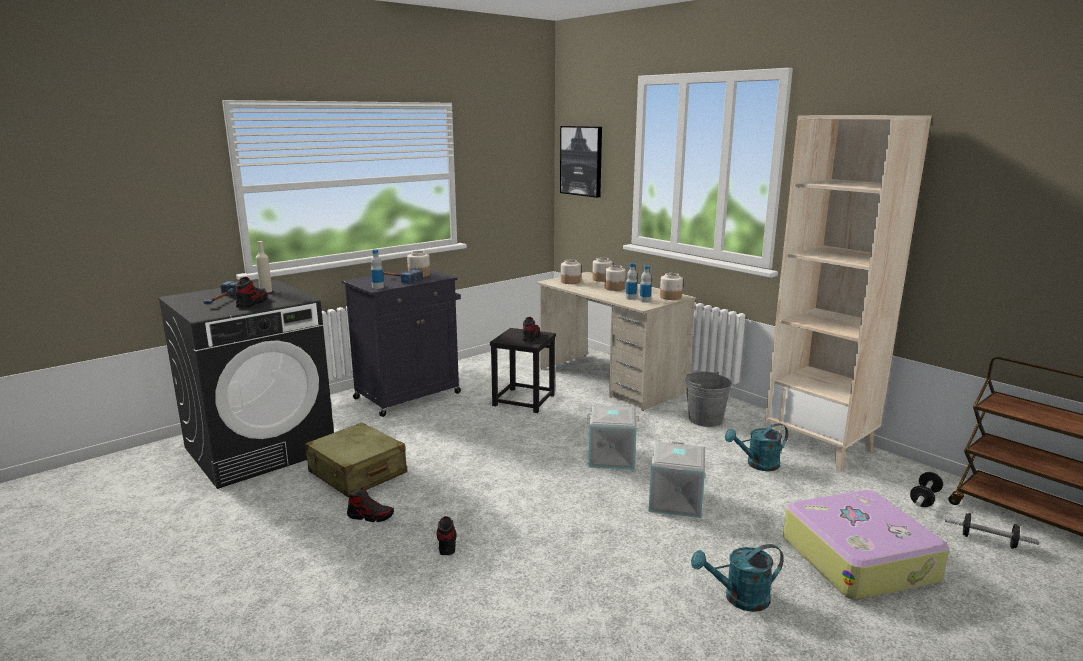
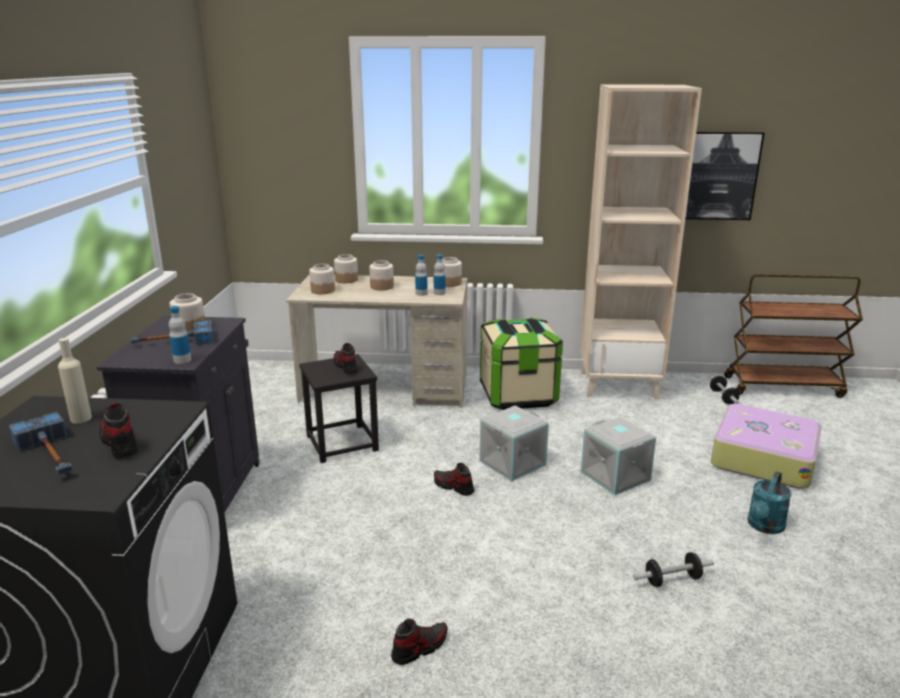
camera: 45 degrees left, 5 degrees up
(357, 473) = (315, 614): beige suitcase -> none
(446, 541) = (531, 621): shoe -> shoe (453, 487)
(581, 161) = (266, 141): picture -> picture (719, 176)
(705, 419) = (518, 395): grey bucket -> storage box
(757, 465) = (610, 418): turquoise watering can -> none
(988, 540) = (786, 411): dumbbell -> dumbbell (672, 580)

